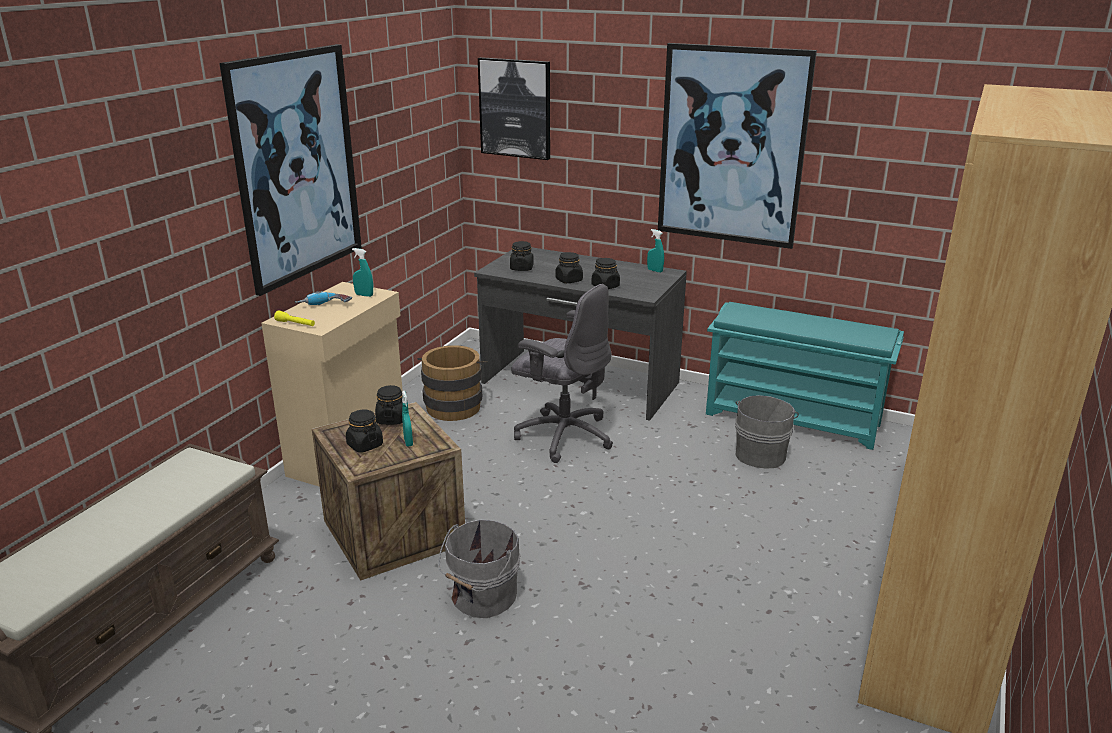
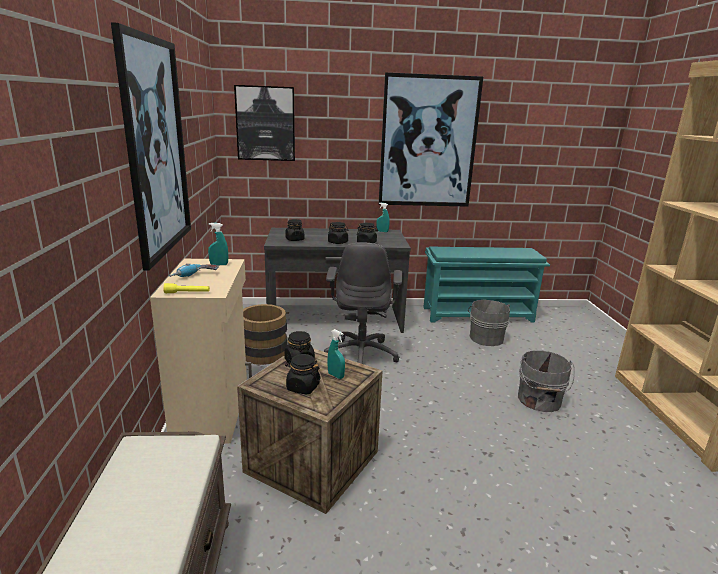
camera: 30 degrees left, 5 degrees down
(481, 597) = (433, 490): grey bucket -> grey bucket (539, 401)
(563, 435) = (361, 354): grey office chair -> grey office chair turned 90 degrees clockwise

